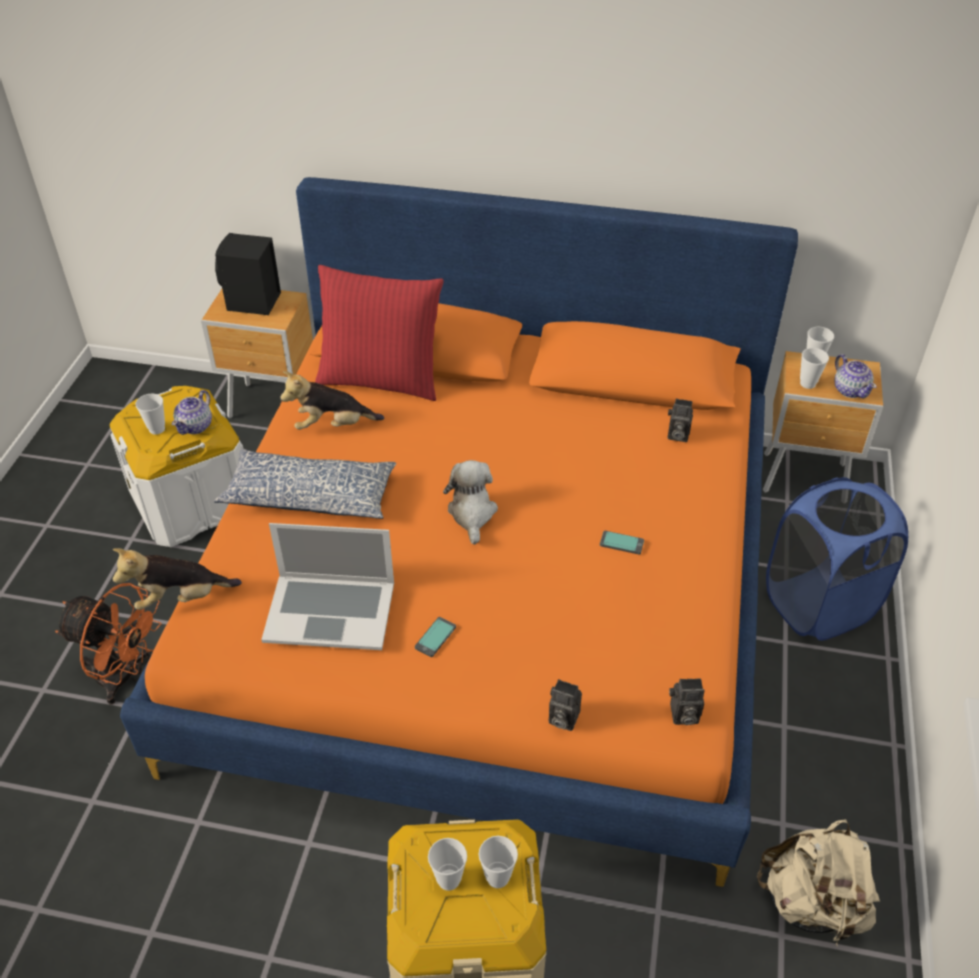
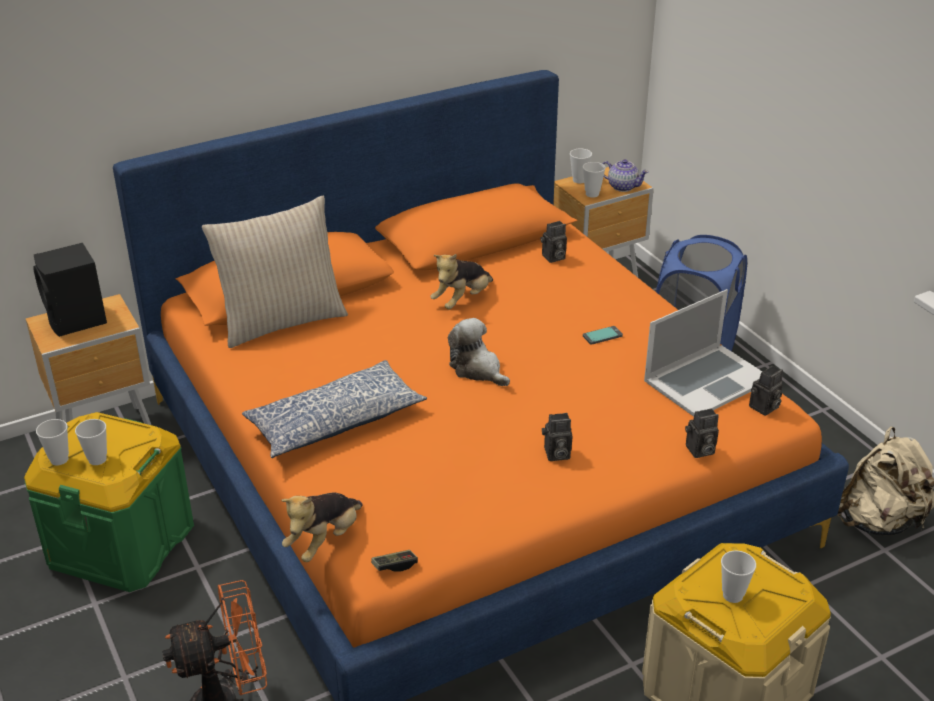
camera: 40 degrees left, 10 degrees down
(193, 501) = (121, 543): white storage box -> green storage box
(196, 426) = (134, 439): teapot -> none
(200, 654) = (394, 566): none -> game controller
(330, 610) = (461, 479): laptop -> laptop (706, 380)
(332, 425) = (285, 369): plush toy -> plush toy (462, 300)
(381, 379) = (281, 321): red pillow -> beige pillow
(435, 637) = (556, 454): phone -> camera
(497, 877) = (759, 574): cup -> cup (59, 459)

